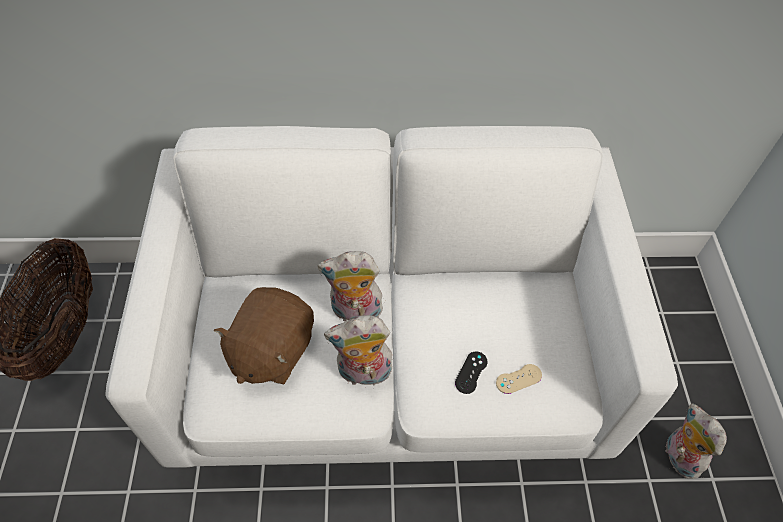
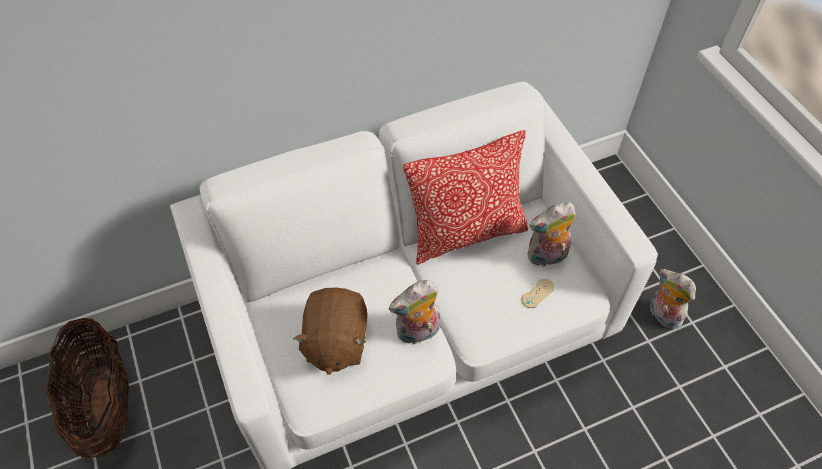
camera: 20 degrees left, 0 degrees up
(354, 312) = (388, 288): plush toy -> plush toy (546, 257)
(467, 283) = (466, 233): none -> pillow
(471, 372) = (500, 301): black game controller -> none

